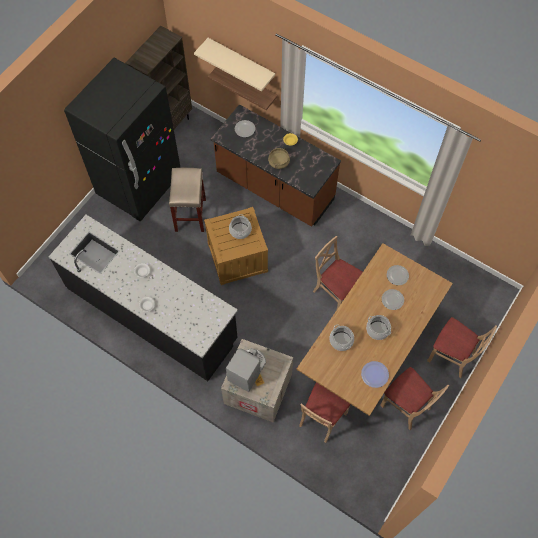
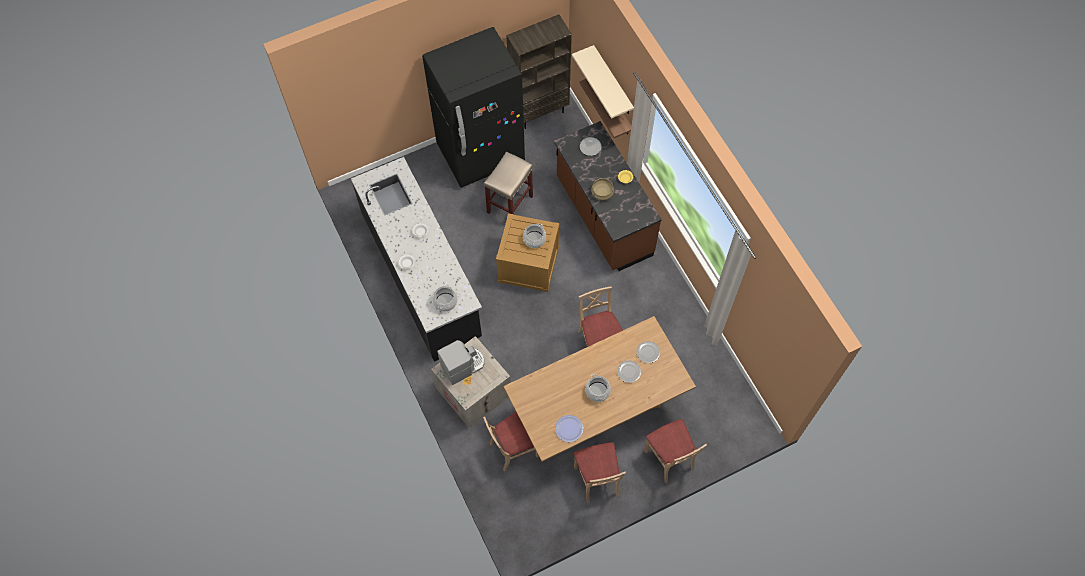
camera: 30 degrees right, 0 degrees up
(341, 341) = (558, 383): cooking pot -> cooking pot (445, 301)

